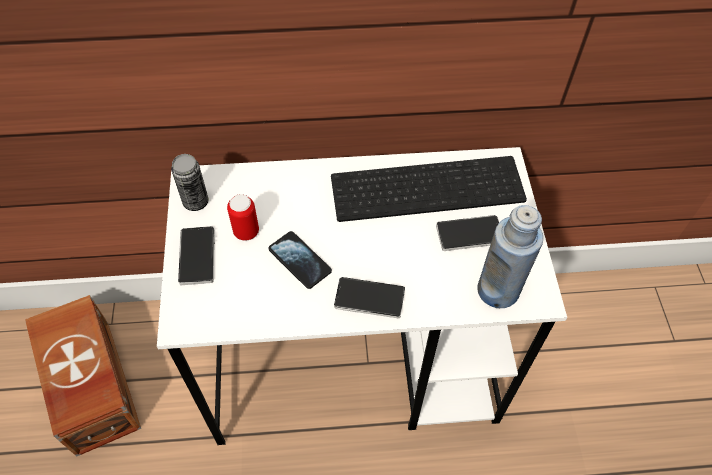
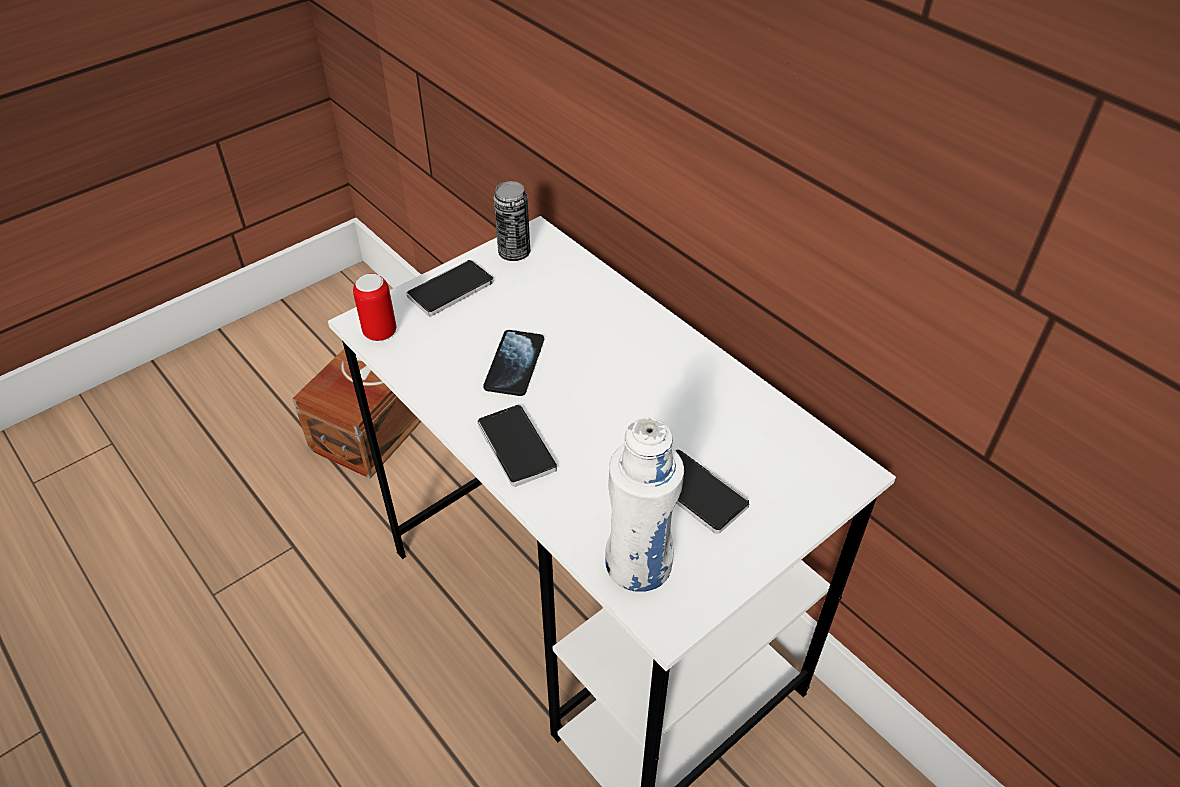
camera: 55 degrees right, 10 degrees down
(246, 232) = (512, 306): can -> can (380, 332)
(428, 186) = (728, 417): keyboard -> none
(498, 290) = (639, 564): blue bottle -> white bottle

